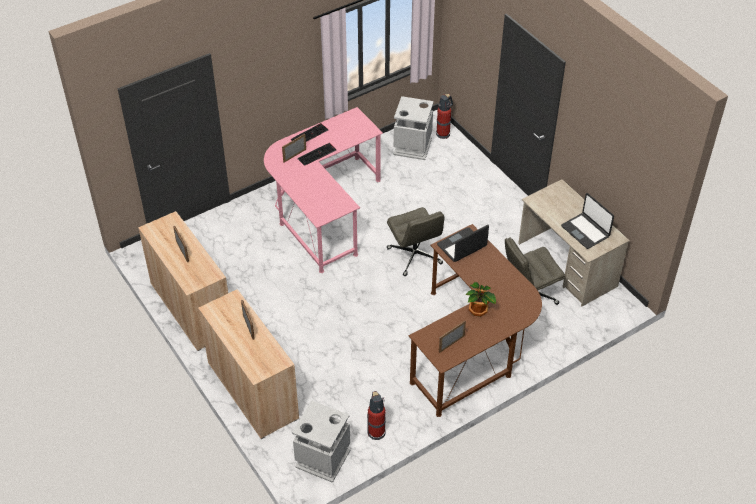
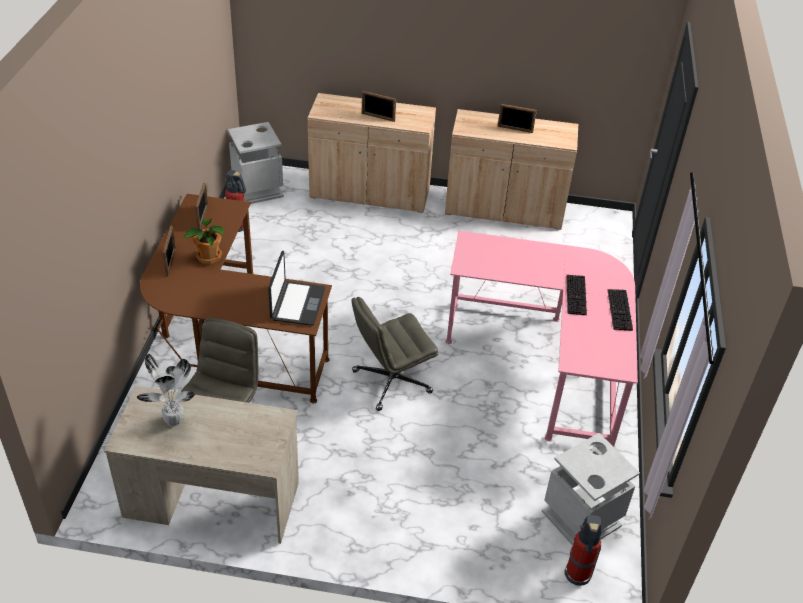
camera: 130 degrees right, 5 degrees down
(294, 155) = (592, 278): picture frame -> picture frame (171, 262)
(415, 256) = (391, 382): grey office chair -> grey office chair turned 45 degrees counterclockwise
(585, 231) = (173, 422): laptop -> potted plant

